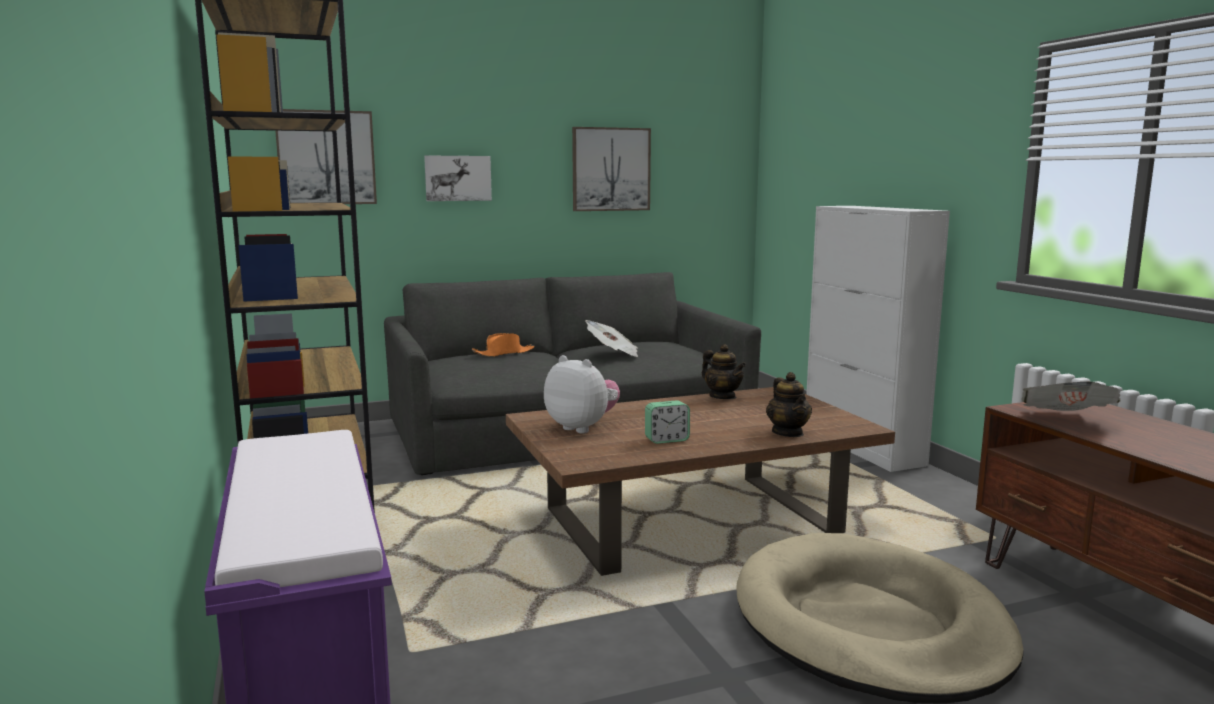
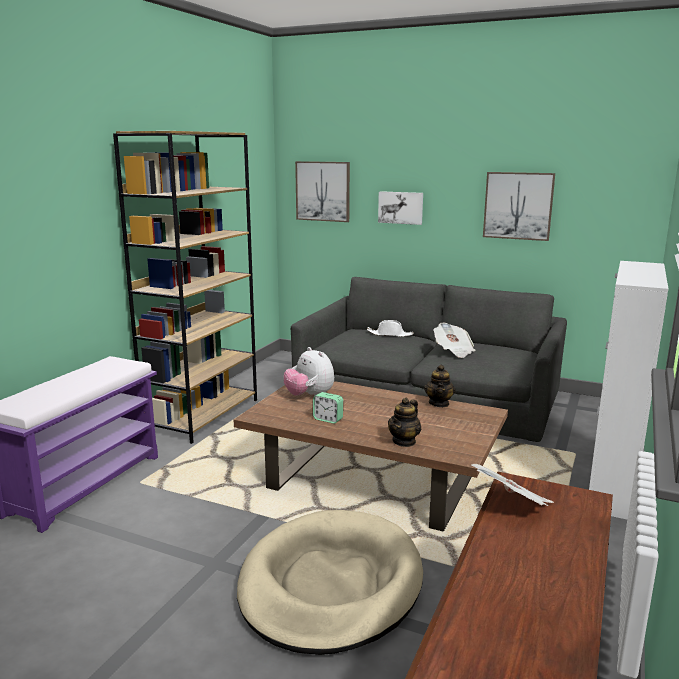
camera: 45 degrees right, 5 degrees up
(504, 353) = (390, 334): orange hat -> white hat
(582, 427) = (309, 396): plush toy -> plush toy turned 150 degrees clockwise

